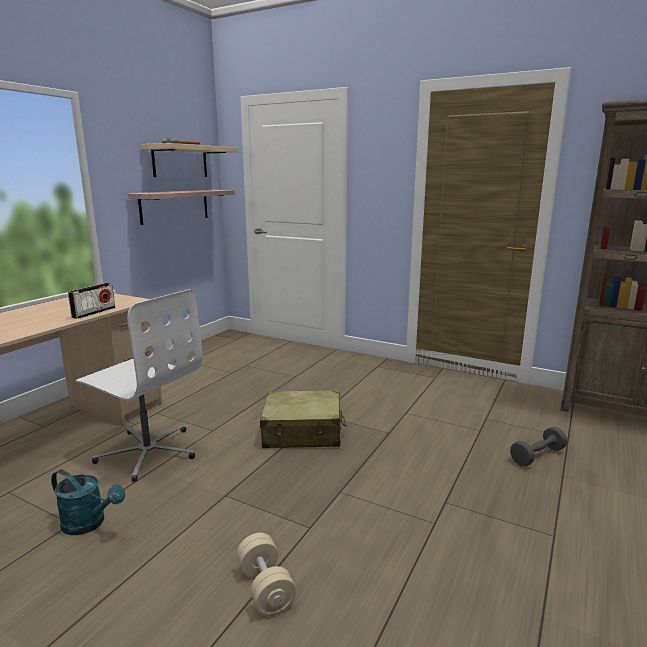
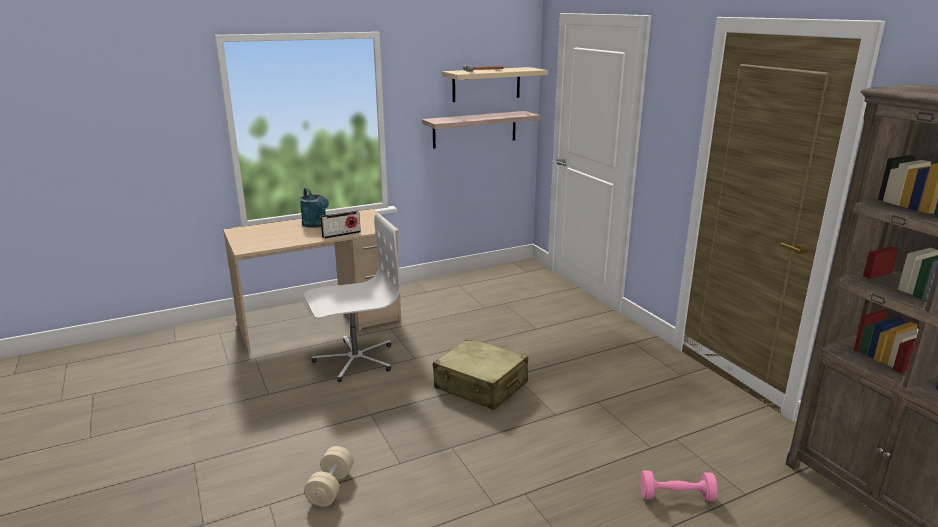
camera: 35 degrees right, 5 degrees up
(89, 524) = (277, 398): turquoise watering can -> turquoise watering can (316, 225)
(148, 452) = (355, 360): white office chair -> white office chair turned 90 degrees counterclockwise
(537, 456) = (676, 496): grey dumbbell -> pink dumbbell

